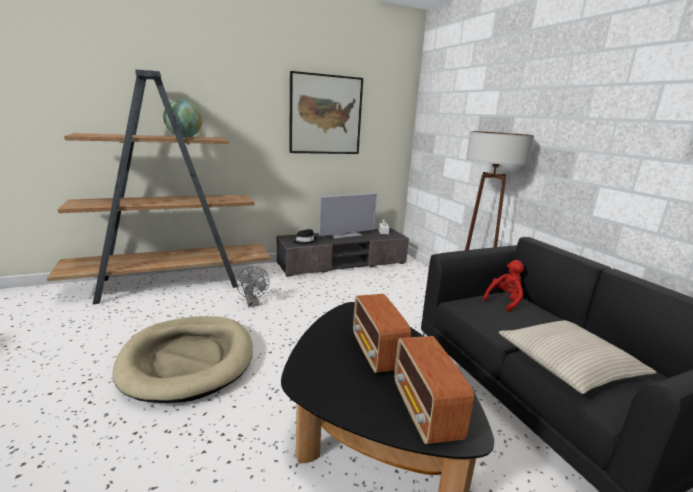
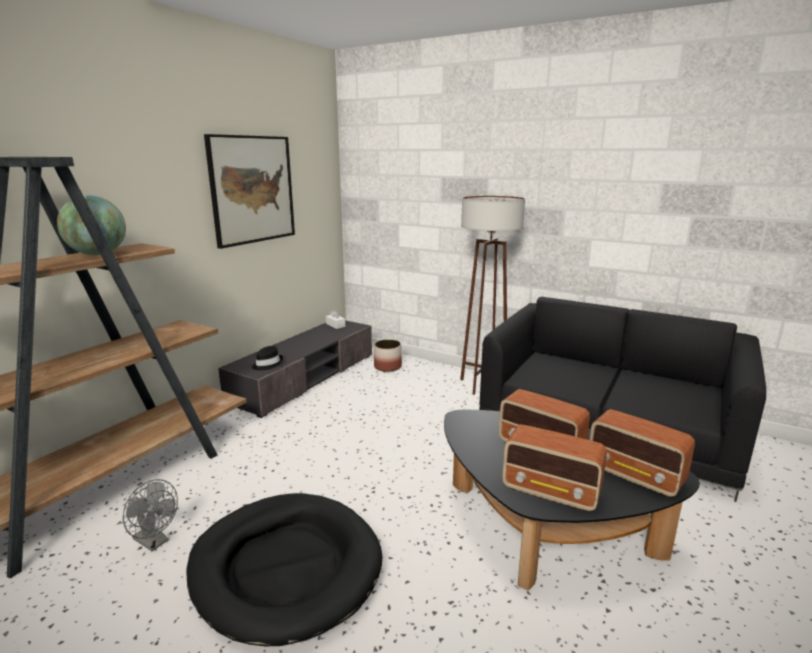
camera: 35 degrees left, 0 degrees up
(188, 360) = (286, 568): beige dog bed -> black dog bed
(253, 303) = (267, 467): grey fan -> grey fan (155, 542)
(329, 383) = (551, 492): none -> radio
(346, 235) = (302, 341): television -> none
(408, 273) = (388, 366): none -> planter
(504, 301) = (546, 363): red plush toy -> none
(568, 364) = (645, 398): beige pillow -> none

